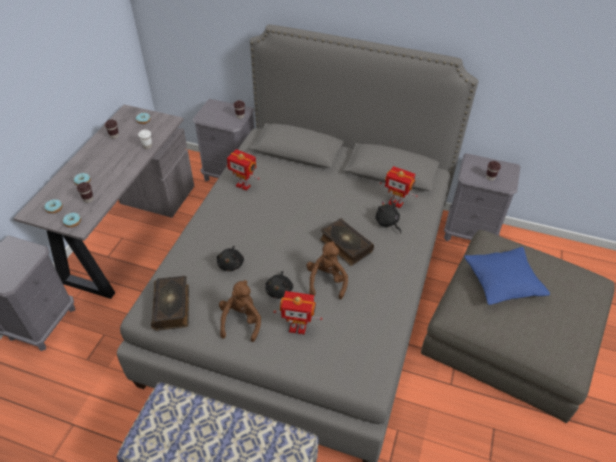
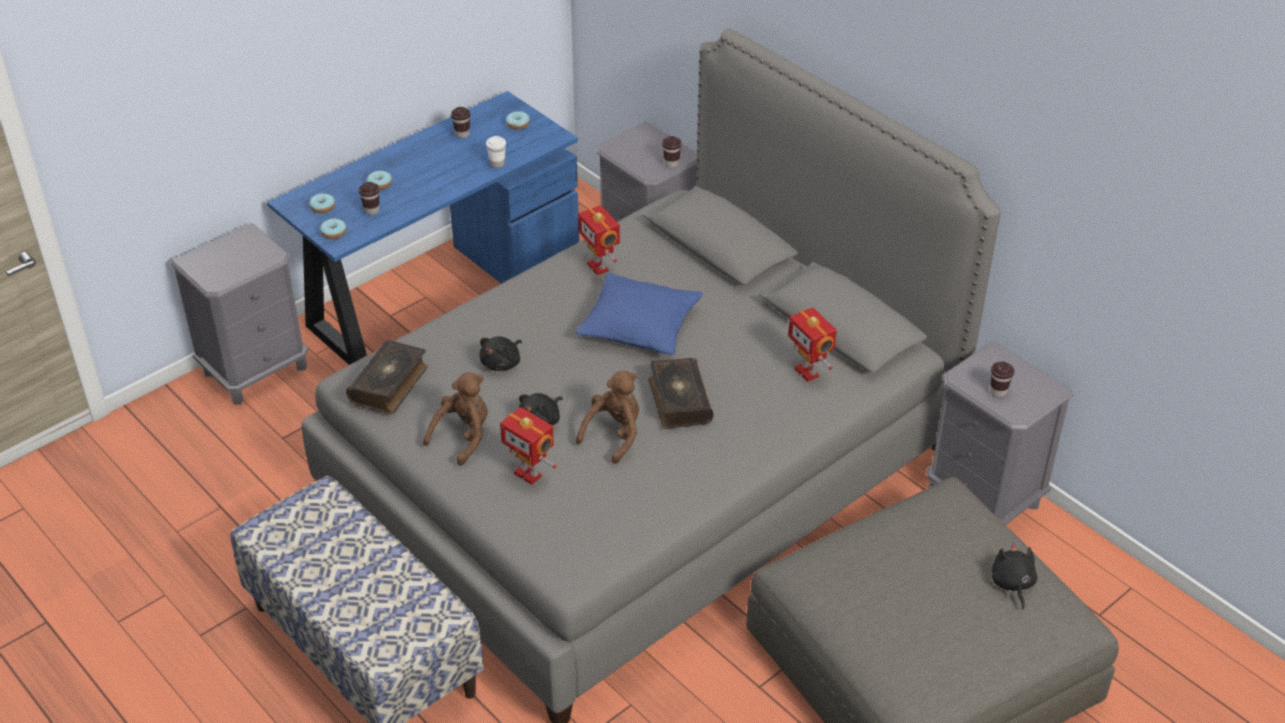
camera: 30 degrees right, 5 degrees down
(128, 232) = (438, 292): grey desk -> blue desk
(387, 223) = (769, 394): black plush toy -> black plush toy (1012, 584)
(503, 282) = (906, 555): blue pillow -> blue pillow (639, 327)

